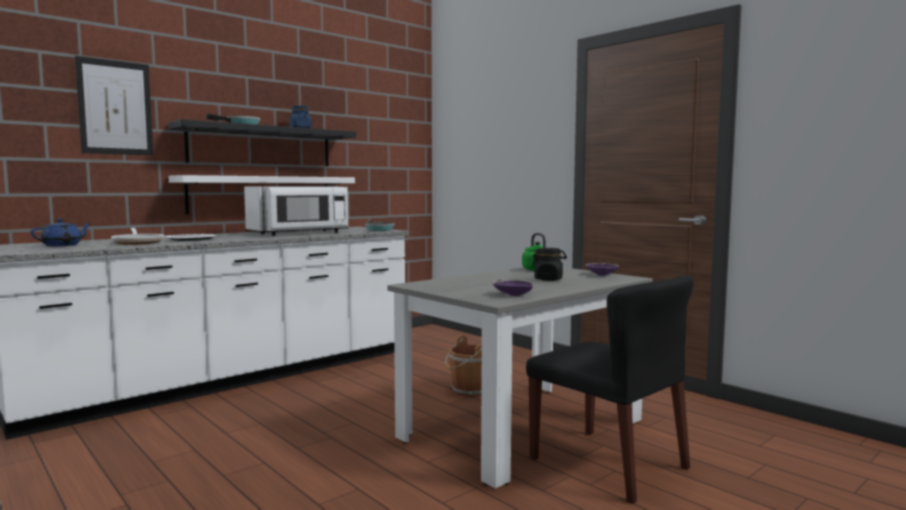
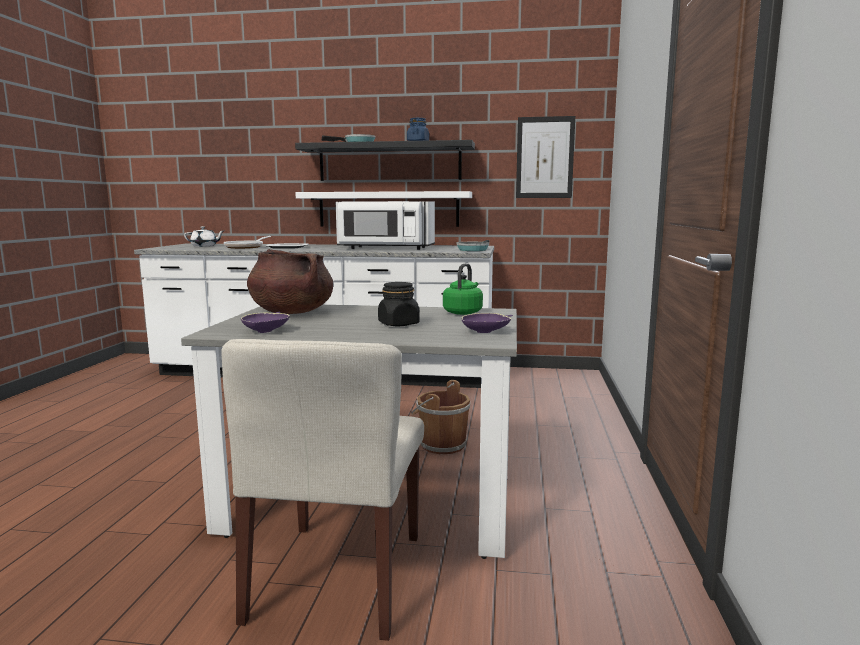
camera: 50 degrees right, 5 degrees up
(63, 245) = (205, 246): blue teapot -> white teapot
(115, 107) = (269, 137): picture -> picture (545, 157)
(451, 285) = (291, 312): none -> brown cooking pot
(609, 463) = (338, 577): black chair -> beige chair

